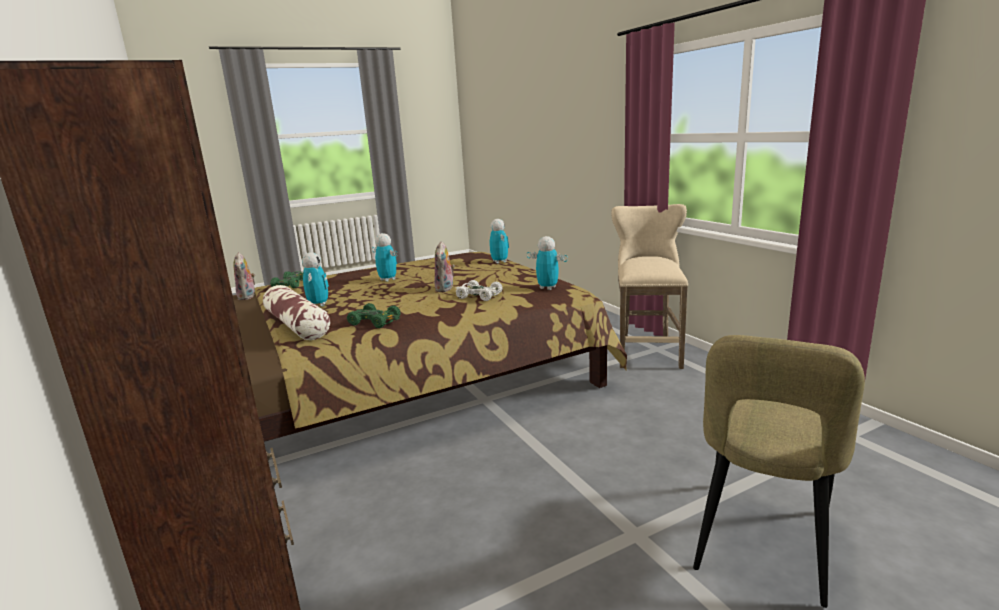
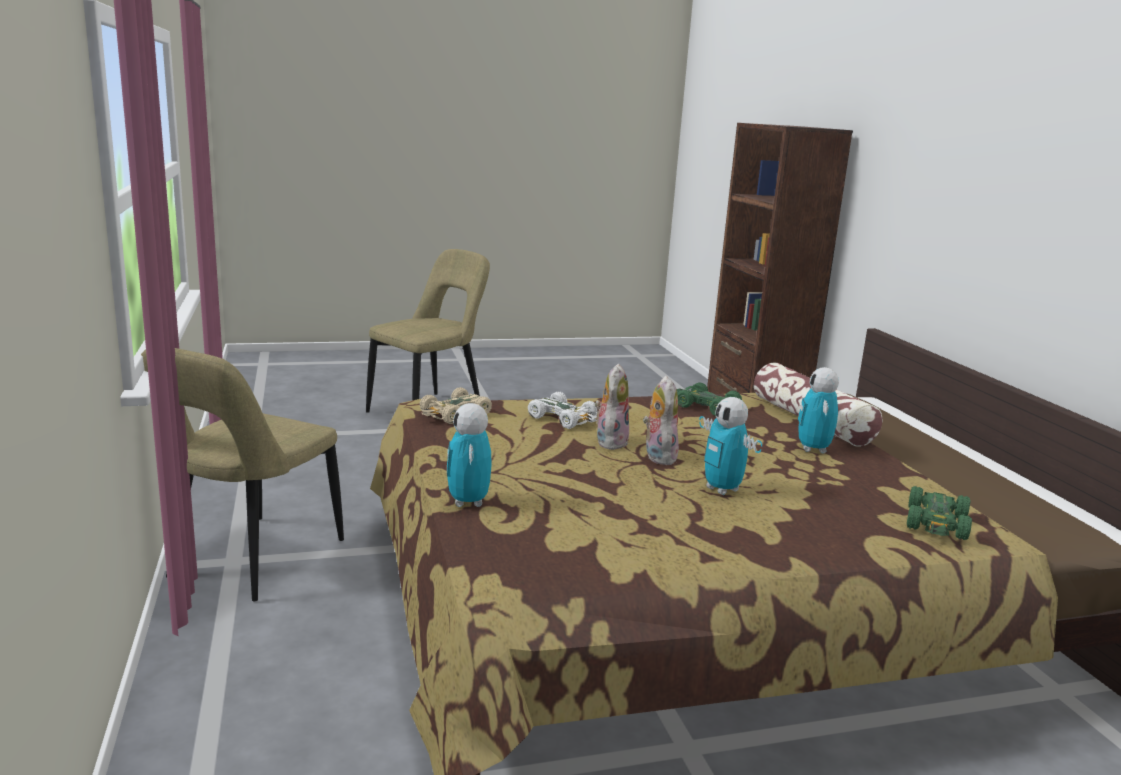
camera: 170 degrees left, 0 degrees up
(248, 297) = (1008, 524): plush toy -> plush toy (657, 456)
(547, 288) = (454, 414): toy robot -> beige toy car
(647, 350) = (252, 561): beige stool -> beige chair

